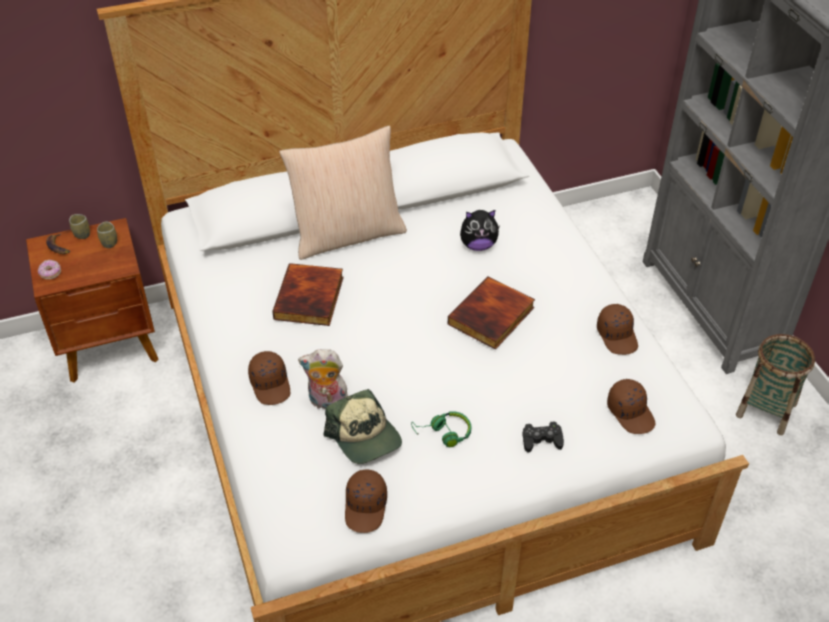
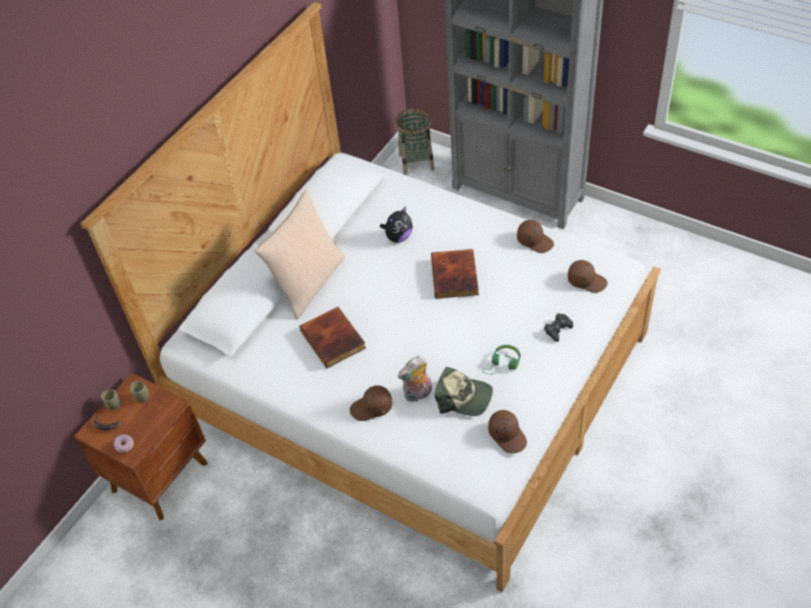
camera: 35 degrees left, 5 degrees up
(271, 384) = (372, 408): brown cap -> brown cap turned 135 degrees clockwise
(766, 410) = (603, 236): basket -> basket (416, 162)

